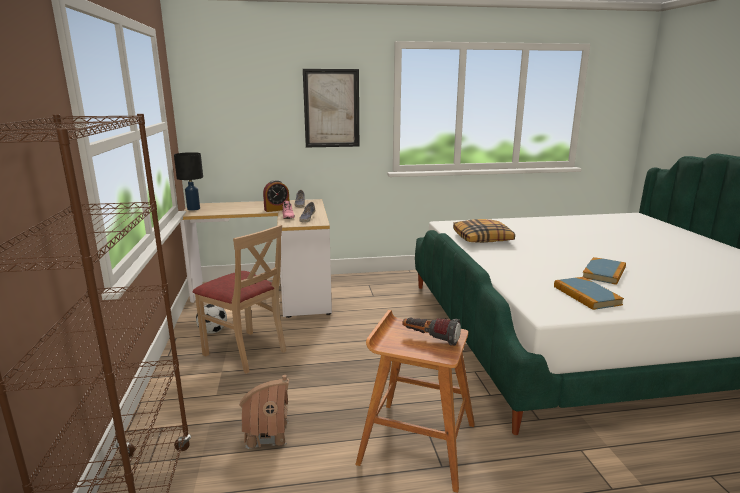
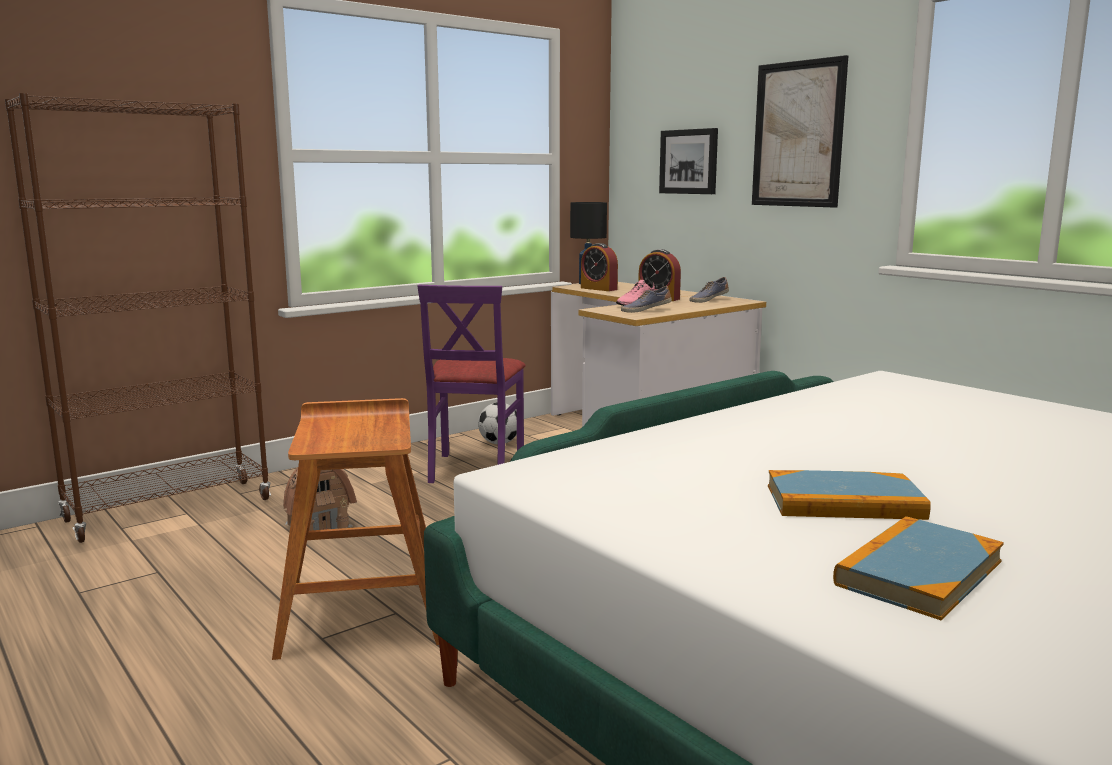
camera: 60 degrees right, 5 degrees down
(217, 211) = (599, 289): none -> alarm clock
(246, 351) = (474, 469): beige chair -> purple chair
(253, 123) = (689, 161): none -> picture
(430, 339) = (355, 435): flashlight -> none
(482, 238) = (857, 405): pillow -> none
(586, 295) = (658, 495): book -> book (918, 573)

